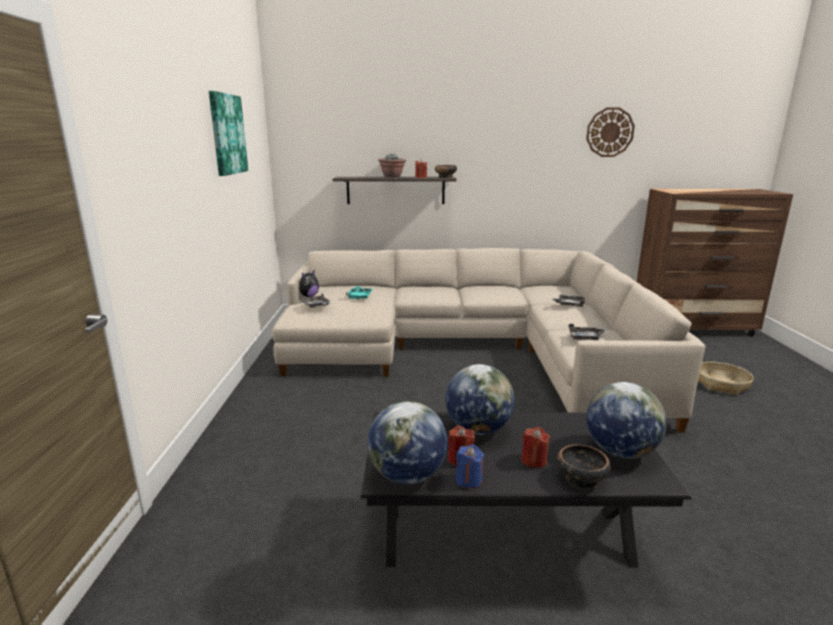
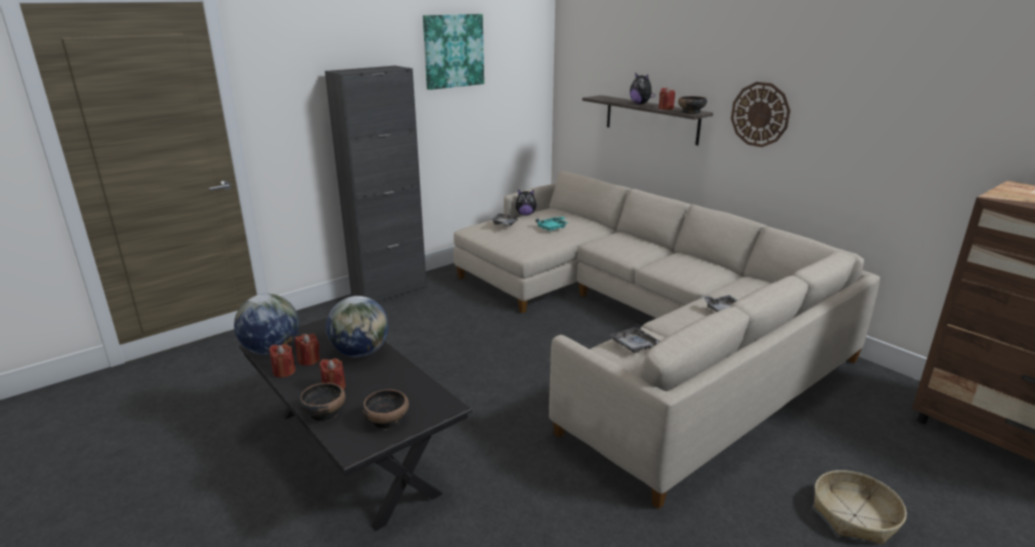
camera: 50 degrees right, 5 degrees up
(239, 414) = (389, 291): none -> black cabinet
(392, 177) = (640, 104): potted plant -> plush toy
(468, 480) = (284, 371): blue candle -> red candle
(610, 132) = (943, 74): wall clock -> wall clock (760, 114)
(620, 451) = (387, 420): globe -> bowl

